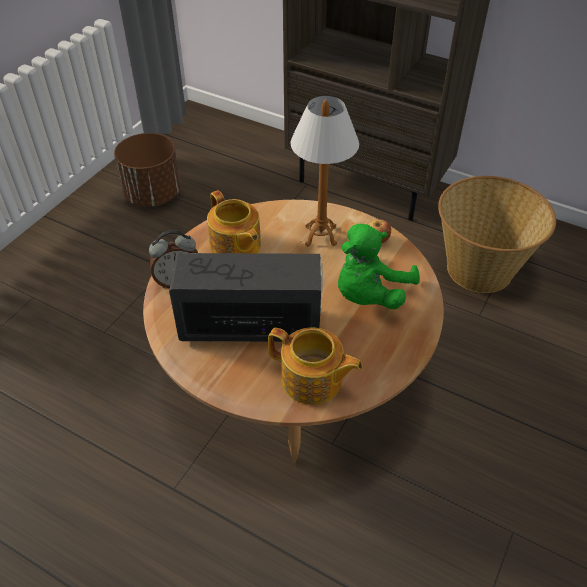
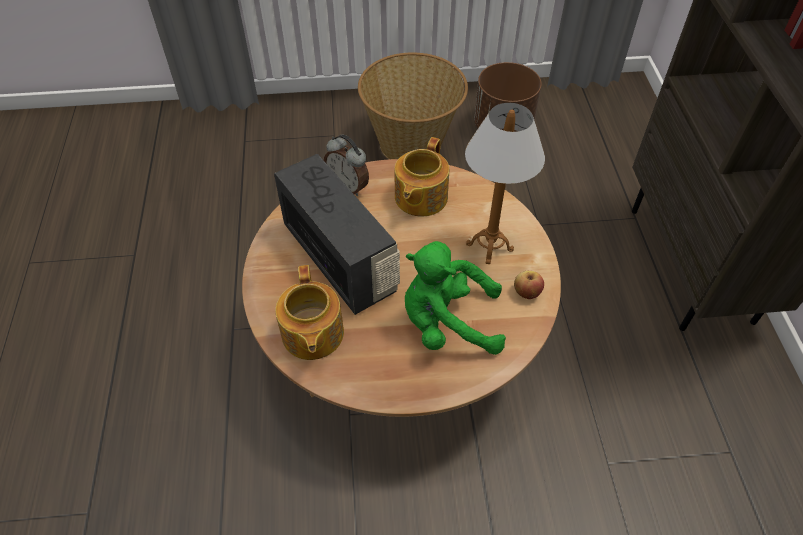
camera: 55 degrees right, 5 degrees up
(480, 269) = (677, 431): basket -> basket (411, 144)

